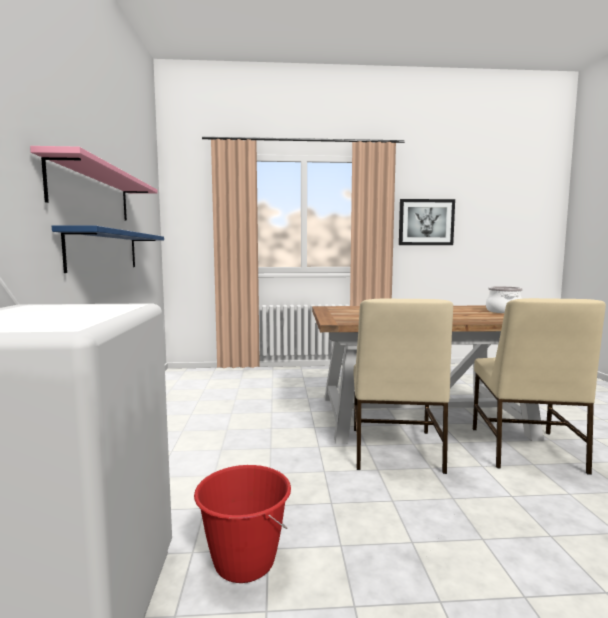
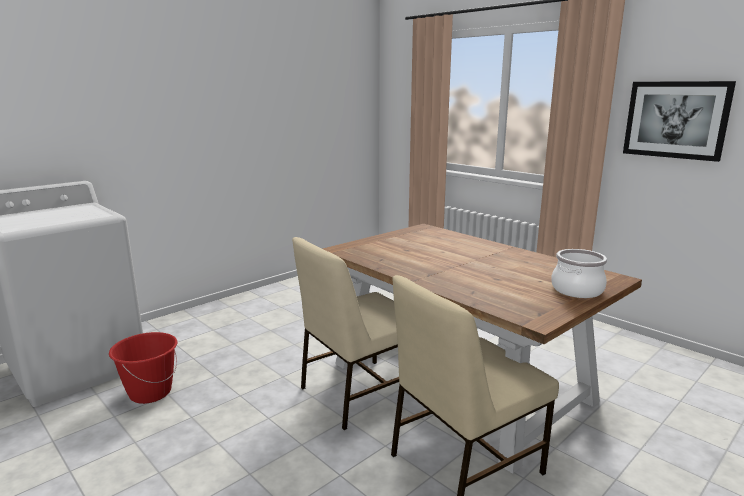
camera: 50 degrees right, 10 degrees up
(92, 193) = (235, 107): pink shelf -> none
(104, 250) = (253, 150): blue shelf -> none

